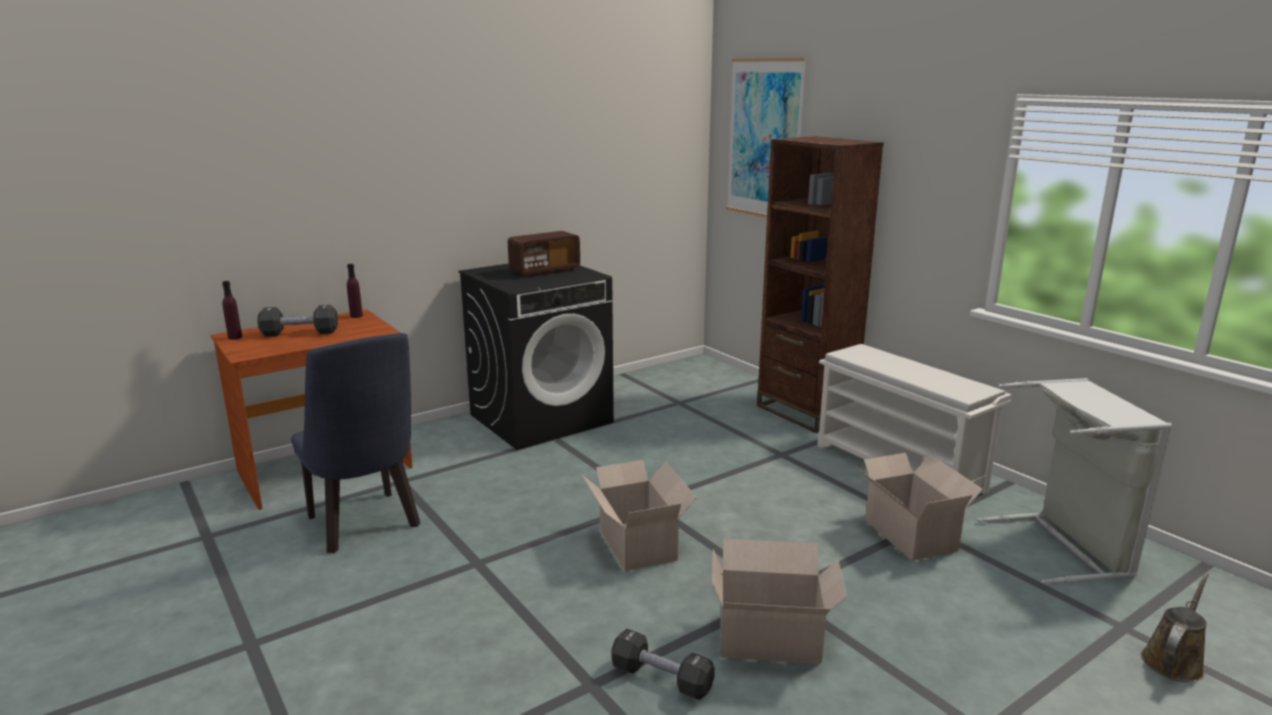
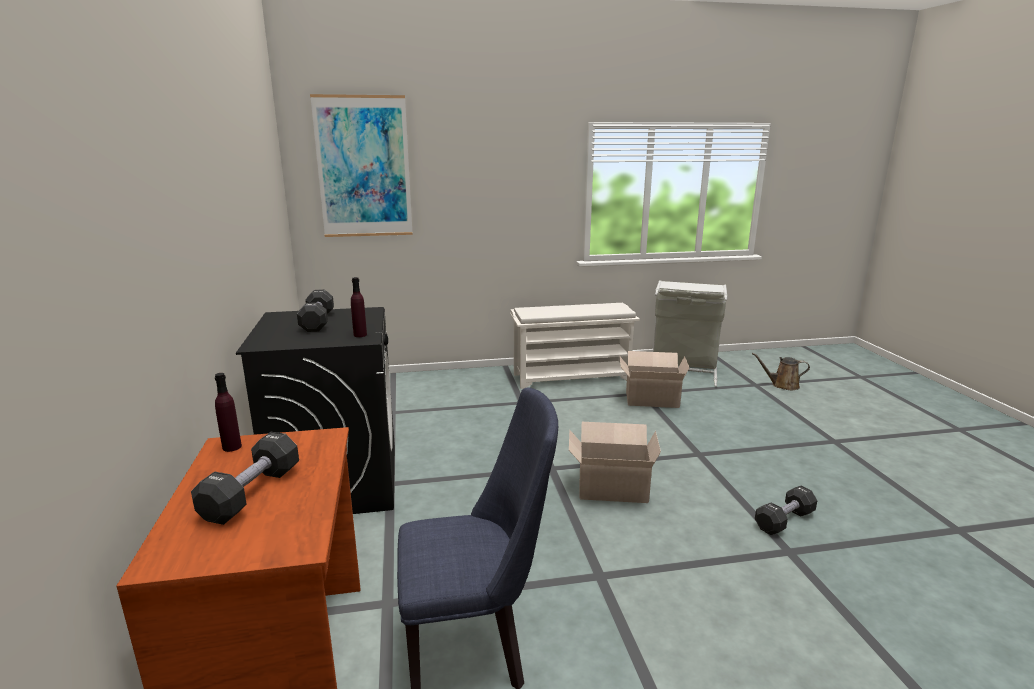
camera: 65 degrees left, 0 degrees up
(235, 337) = (183, 555): purple bottle -> purple bottle (360, 335)
(544, 271) = (317, 322): radio -> black dumbbell
(772, 639) = (748, 471): cardboard box -> none
(805, 412) = (467, 377): brown bookcase -> none
(1173, 660) = (782, 385): brown watering can -> brown watering can turned 60 degrees counterclockwise

